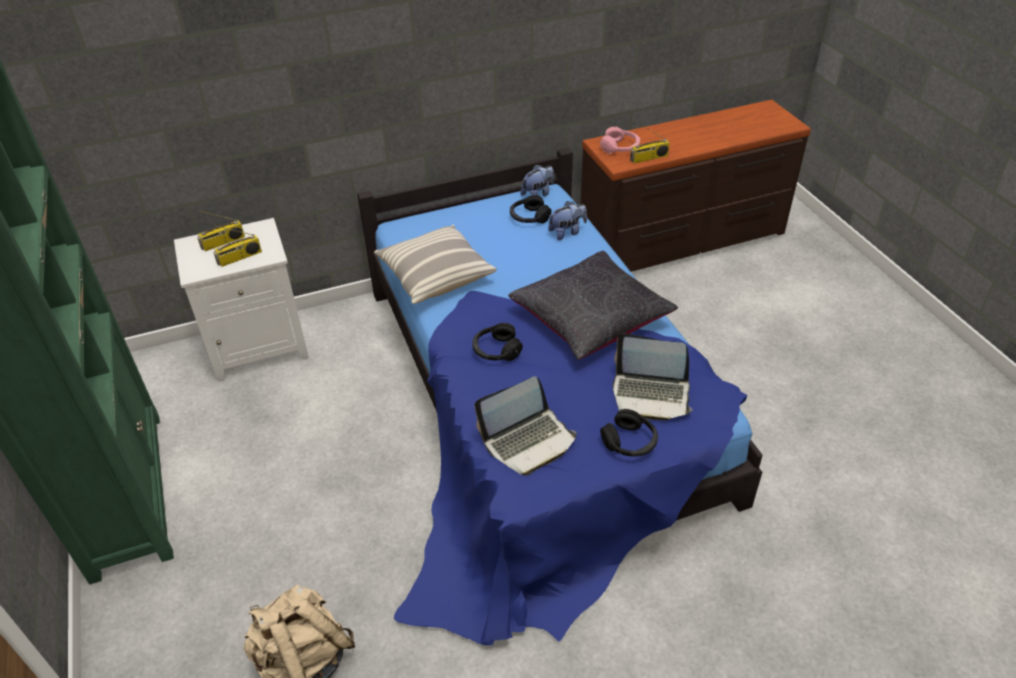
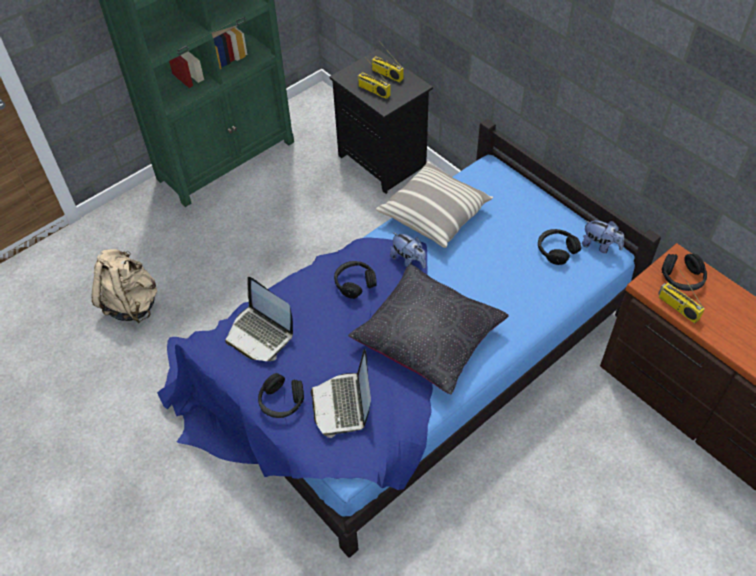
camera: 70 degrees right, 10 degrees up
(260, 346) = (384, 161): white nightstand -> black nightstand
(567, 232) = (549, 286): plush toy -> plush toy (408, 260)
(620, 148) = (682, 278): pink headphones -> black headphones

